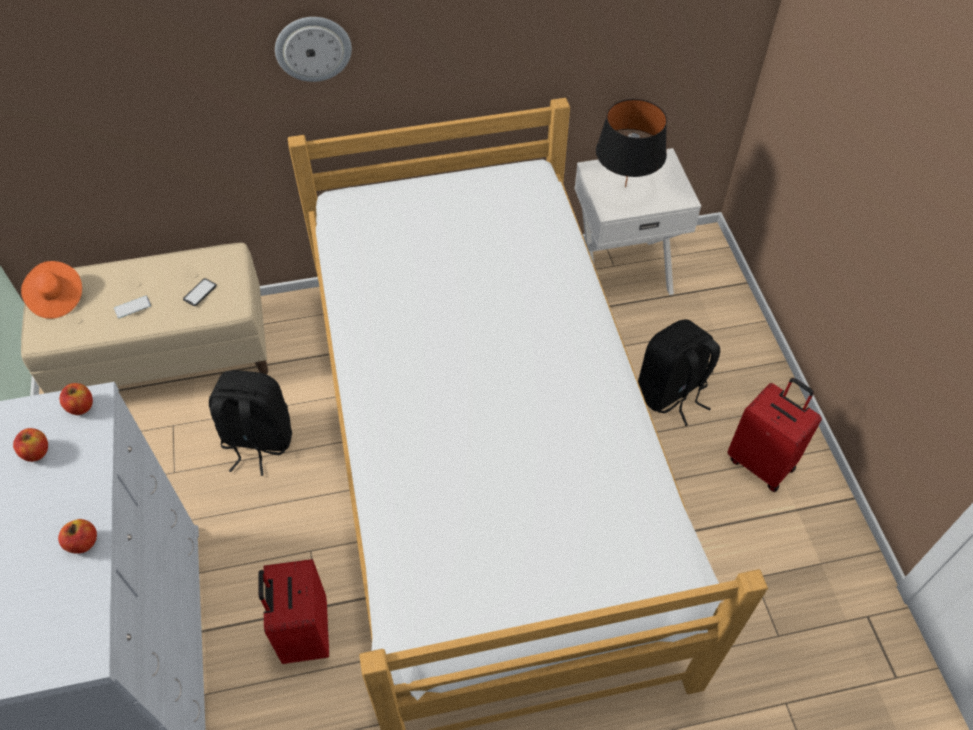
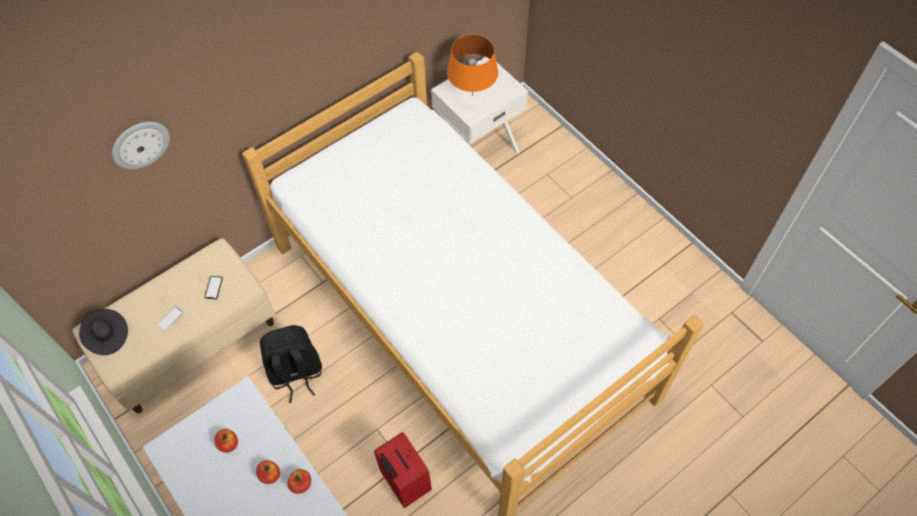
camera: 25 degrees left, 5 degrees up
(57, 298) = (107, 336): orange hat -> black hat
(81, 406) = (237, 401): apple -> apple (270, 475)
(313, 48) = (249, 86): wall clock -> wall clock (140, 144)
(625, 186) = (472, 95): black table lamp -> orange table lamp
(671, 393) = (552, 222): black backpack -> none
(761, 463) = (628, 244): red suitcase -> none

